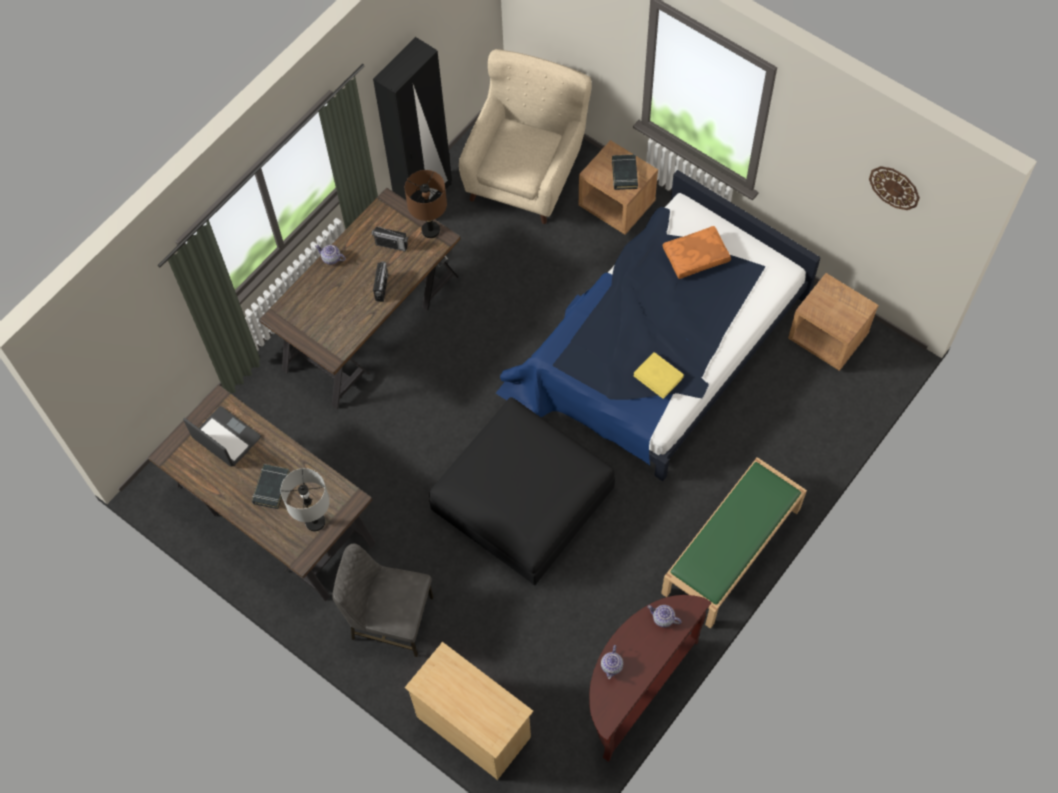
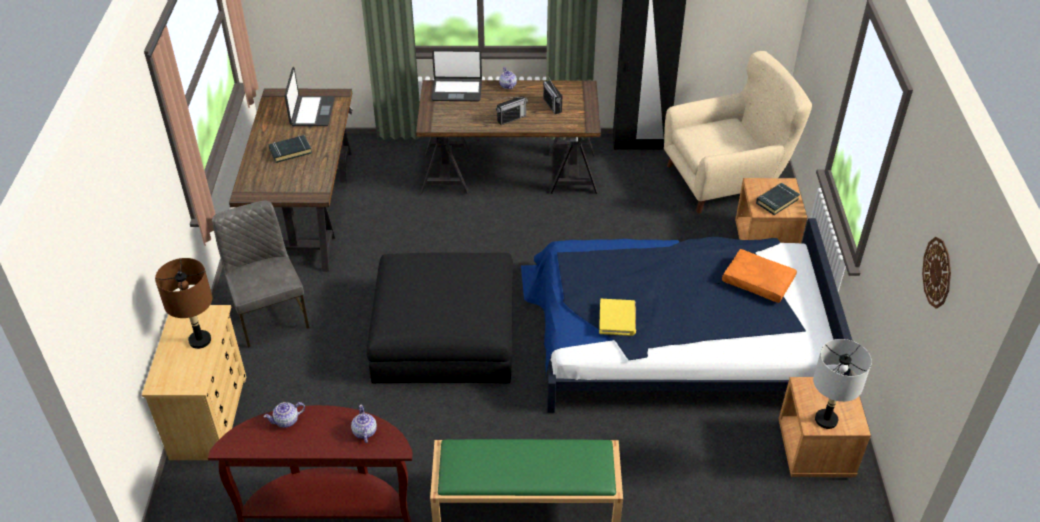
camera: 50 degrees right, 20 degrees down
(301, 302) = (457, 90): none -> laptop
(315, 522) = (281, 185): grey table lamp -> grey table lamp (826, 420)
(431, 230) = (587, 116): brown table lamp -> brown table lamp (200, 340)

